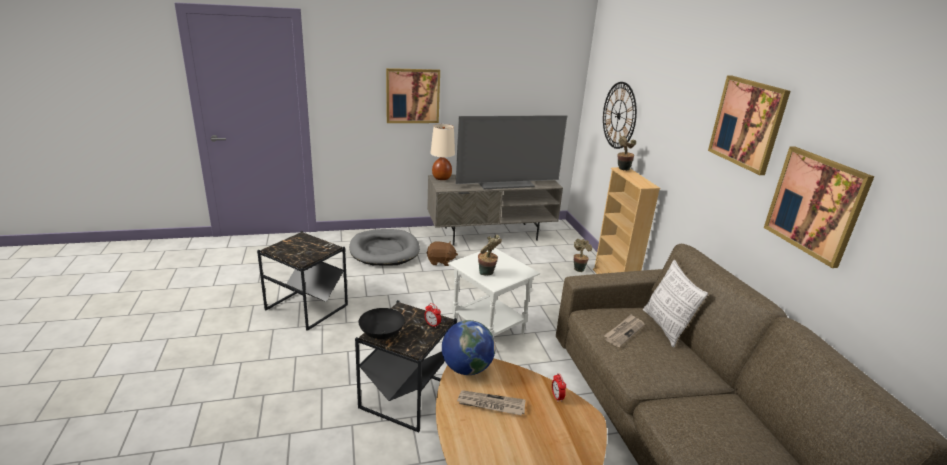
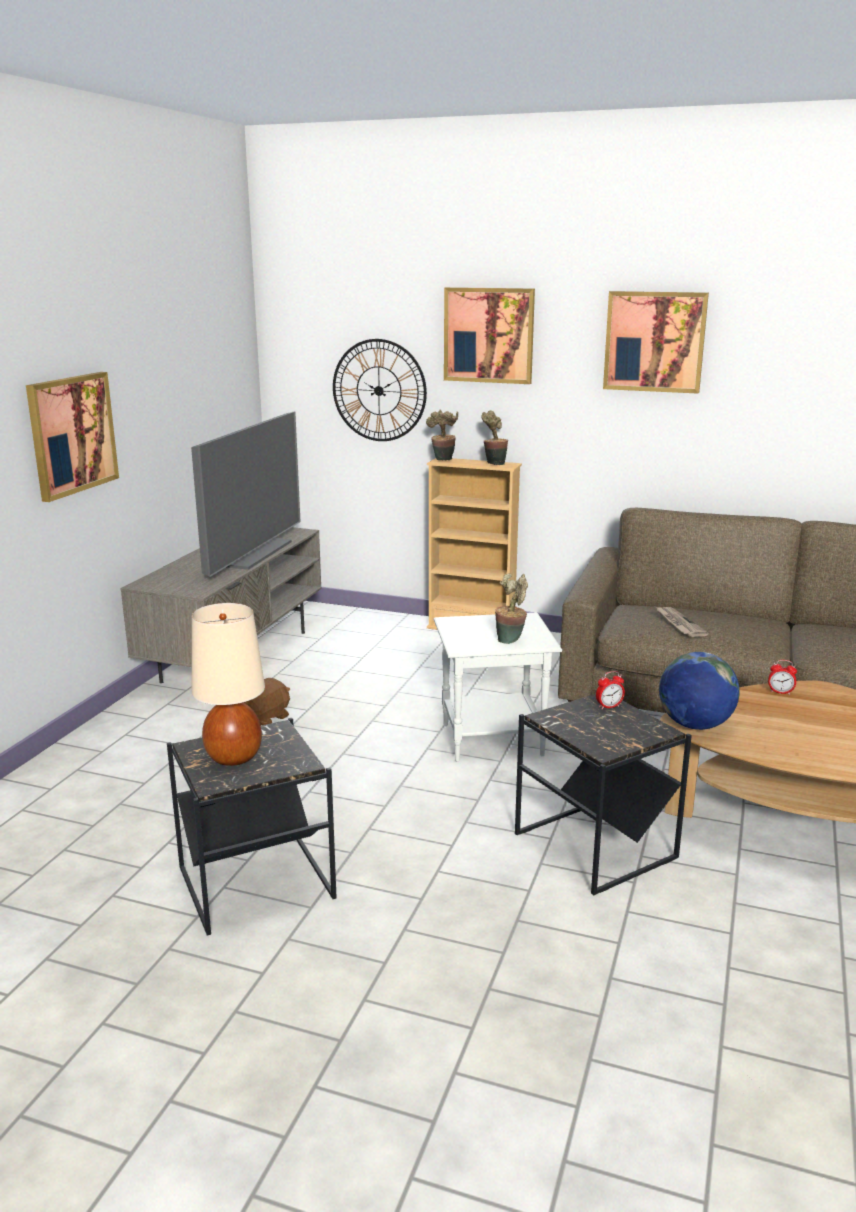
camera: 55 degrees left, 5 degrees down
(382, 335) = (609, 745): black bowl -> none
(384, 250) = (155, 755): grey dog bed -> none
(441, 178) = (155, 583): beige table lamp -> beige table lamp (234, 757)
(491, 404) = (776, 730): newspaper -> none
(578, 269) = (414, 635): potted plant -> potted plant (494, 463)
(666, 327) = (675, 607): pillow -> none
(815, 204) = (778, 401): picture -> picture (489, 335)

